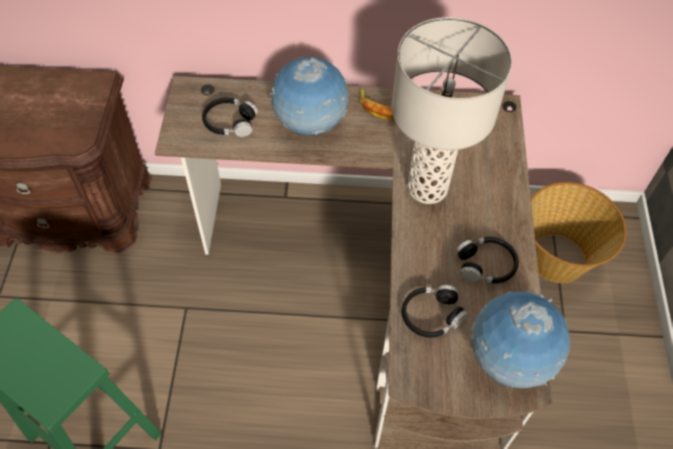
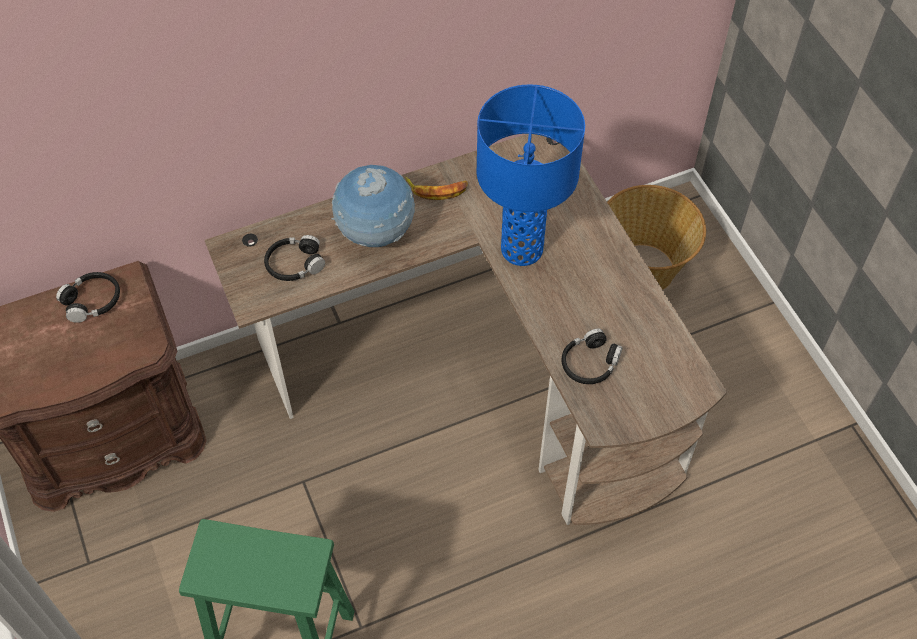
camera: 25 degrees left, 0 degrees up
(427, 188) = (522, 249): white table lamp -> blue table lamp
(486, 265) = (612, 298): black headphones -> black headphones (92, 301)
(508, 360) = (674, 372): globe -> none

